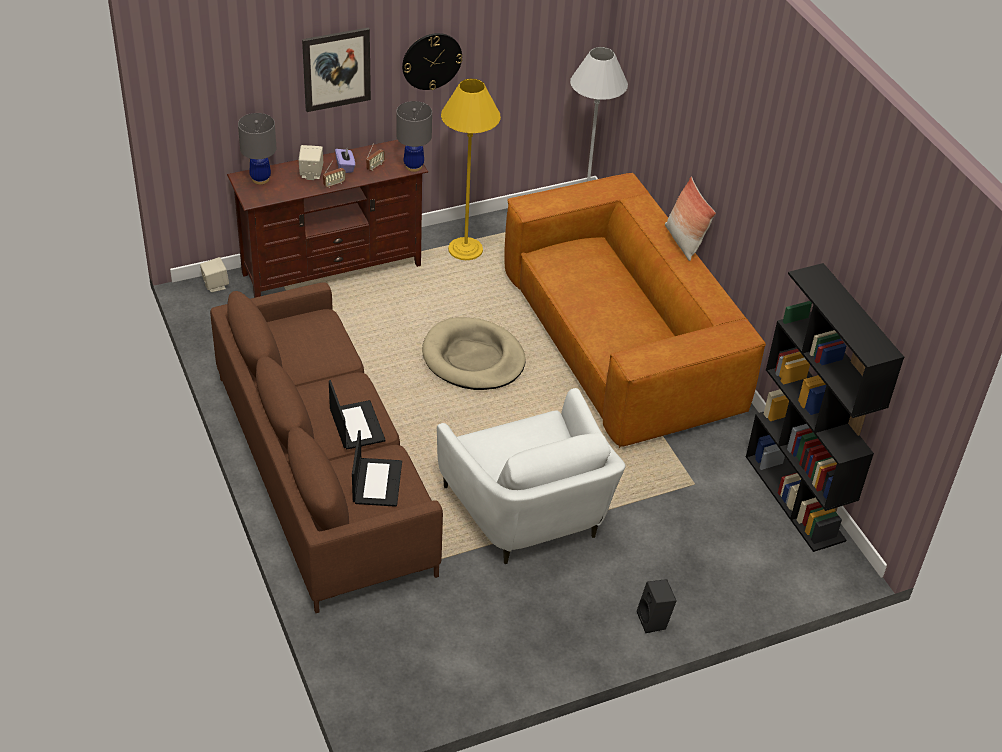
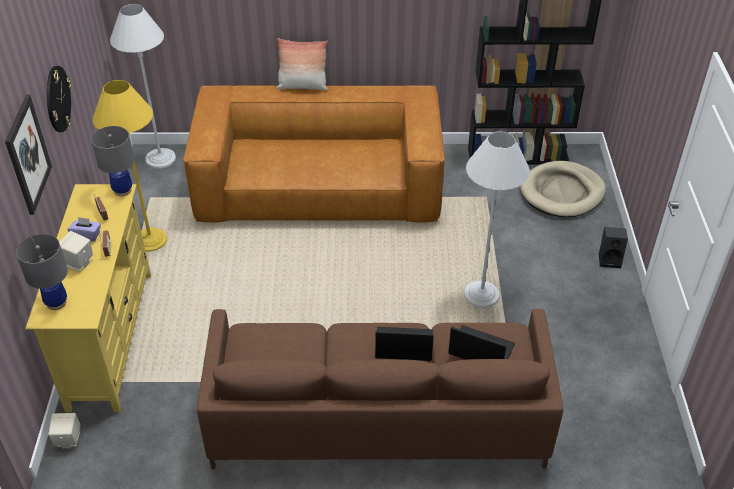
camera: 65 degrees left, 0 degrees up
(332, 269) = (110, 338): brown tv stand -> yellow tv stand
(473, 358) = (289, 275): beige dog bed -> beige dog bed (562, 192)
(529, 514) = (481, 294): white armchair -> white floor lamp

